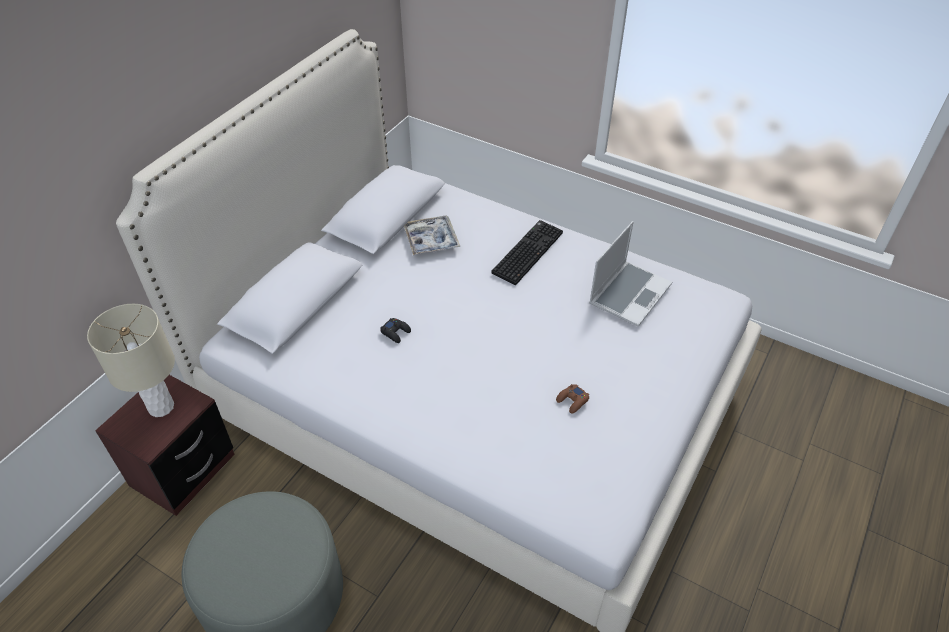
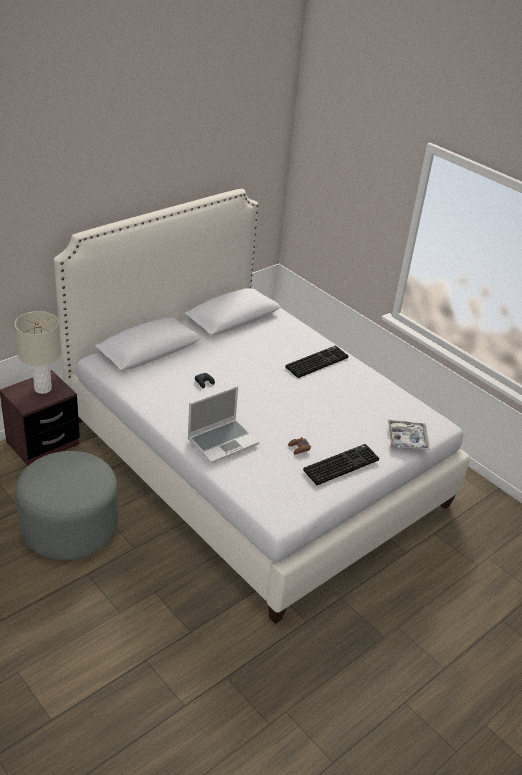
camera: 15 degrees right, 10 degrees down
(431, 240) = (255, 338): tray -> tray (407, 439)
(629, 293) = (374, 403): laptop -> laptop (223, 441)
(638, 407) = (341, 464): none -> keyboard

